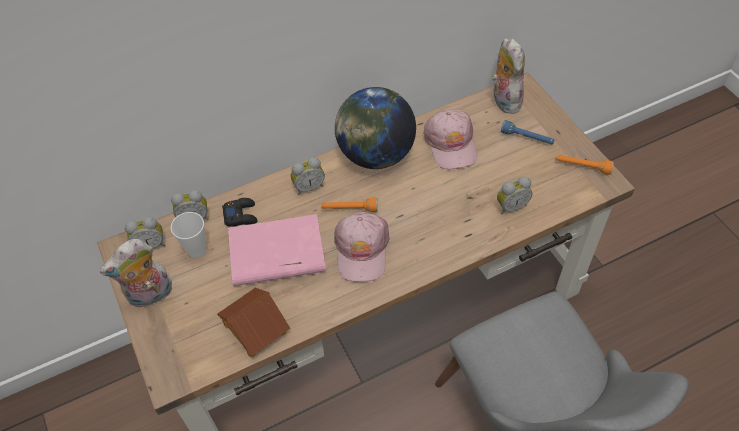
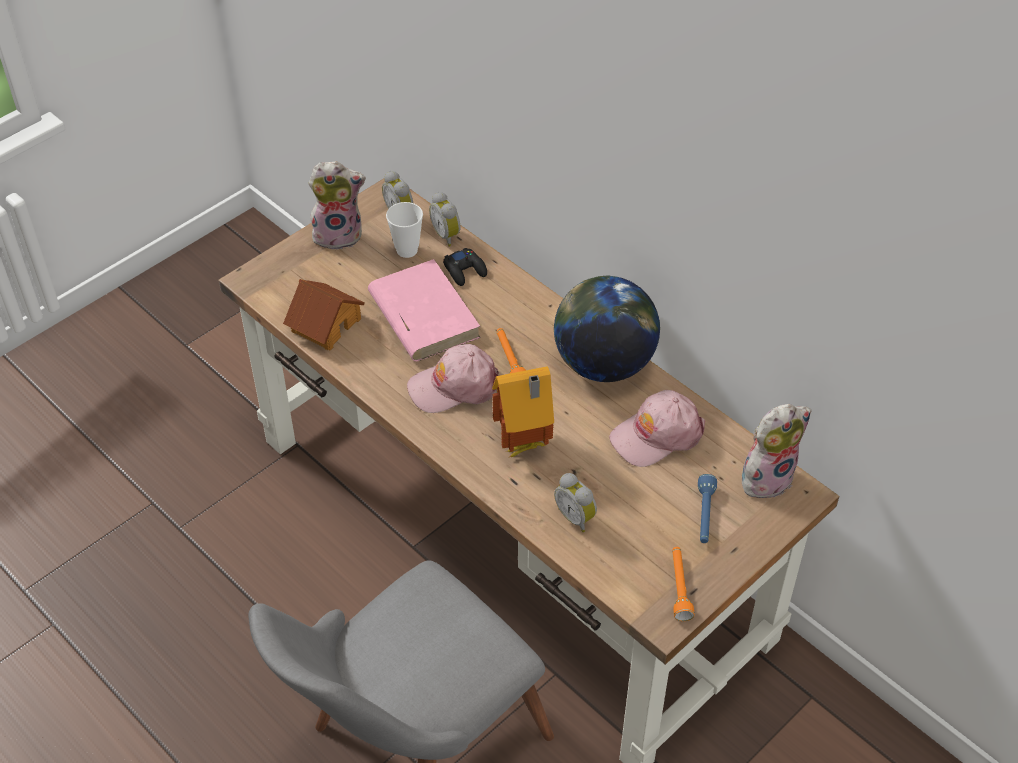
camera: 70 degrees right, 5 degrees down
(150, 296) = (339, 234): plush toy -> plush toy turned 135 degrees clockwise
(308, 187) = (528, 316): alarm clock -> none
(437, 221) = (524, 446): none -> toy house

